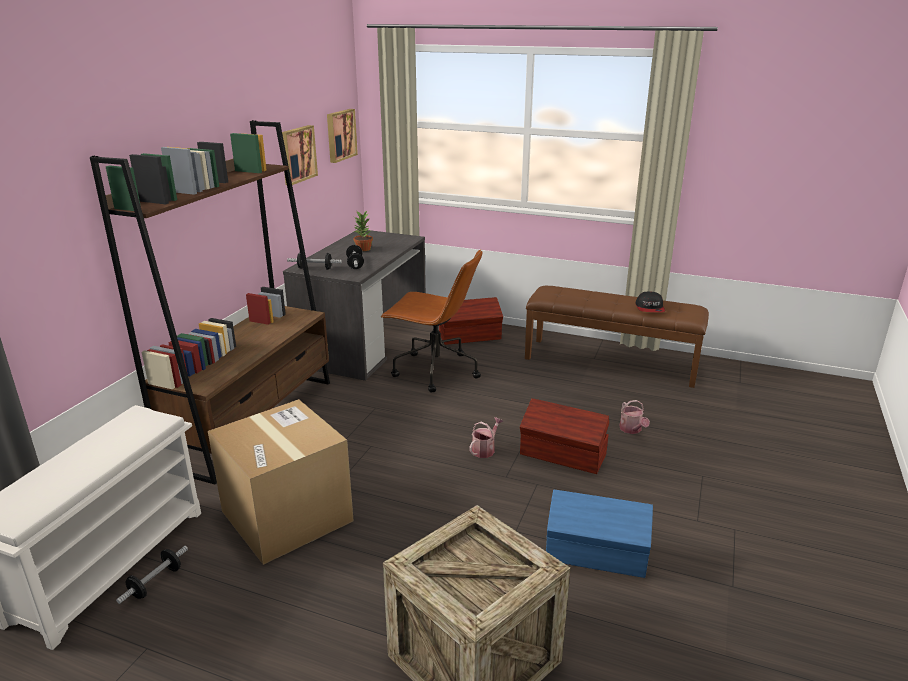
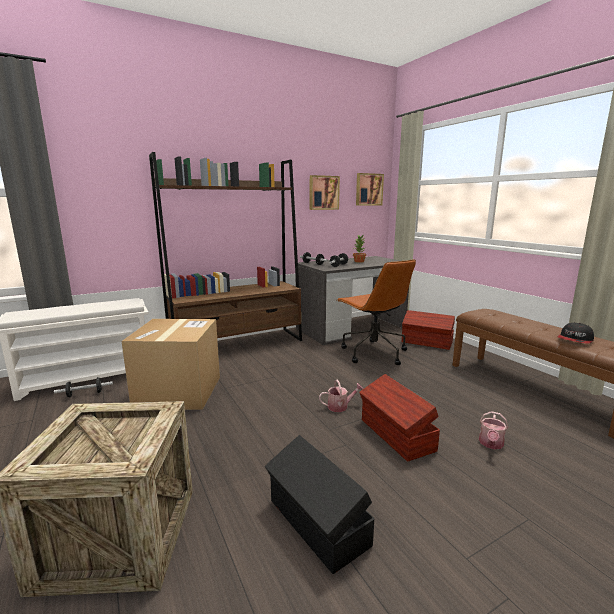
camera: 40 degrees right, 10 degrees down
(596, 555) = (317, 523): blue storage box -> black storage box

